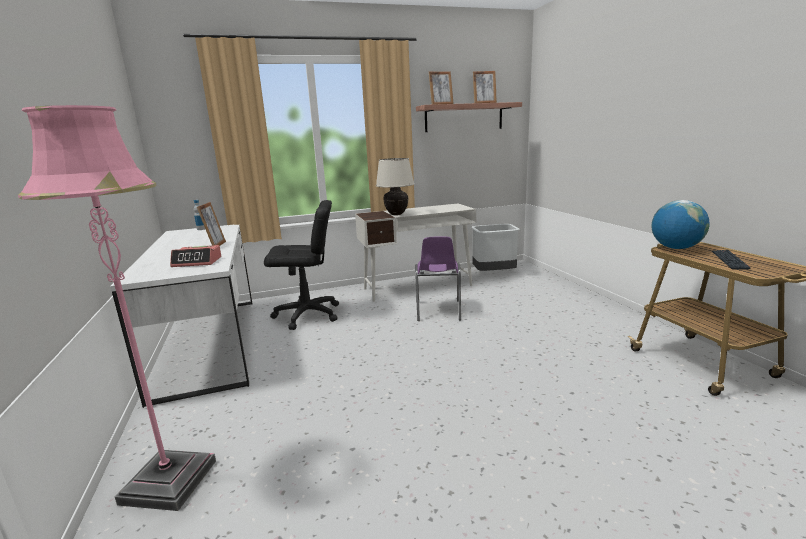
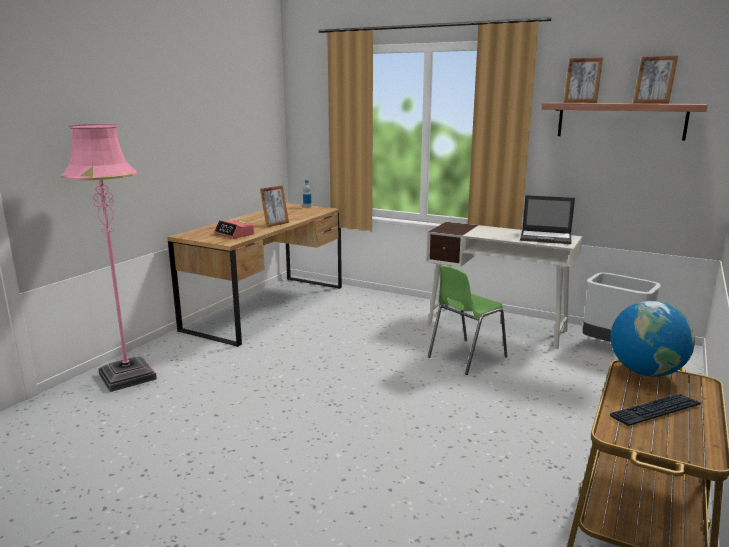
camera: 45 degrees right, 0 degrees up
(210, 342) = (268, 307): white desk -> brown desk
(307, 315) = (358, 313): black office chair -> none
(396, 214) = (475, 232): beige table lamp -> none
(438, 311) = (465, 357): purple chair -> green chair
(445, 207) = (546, 237): none -> laptop

